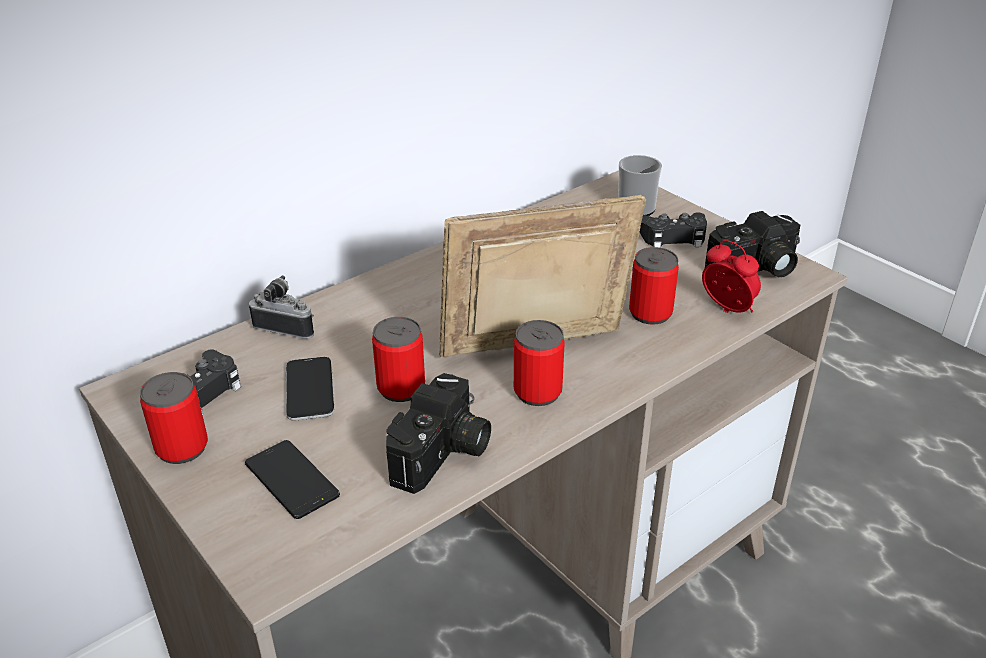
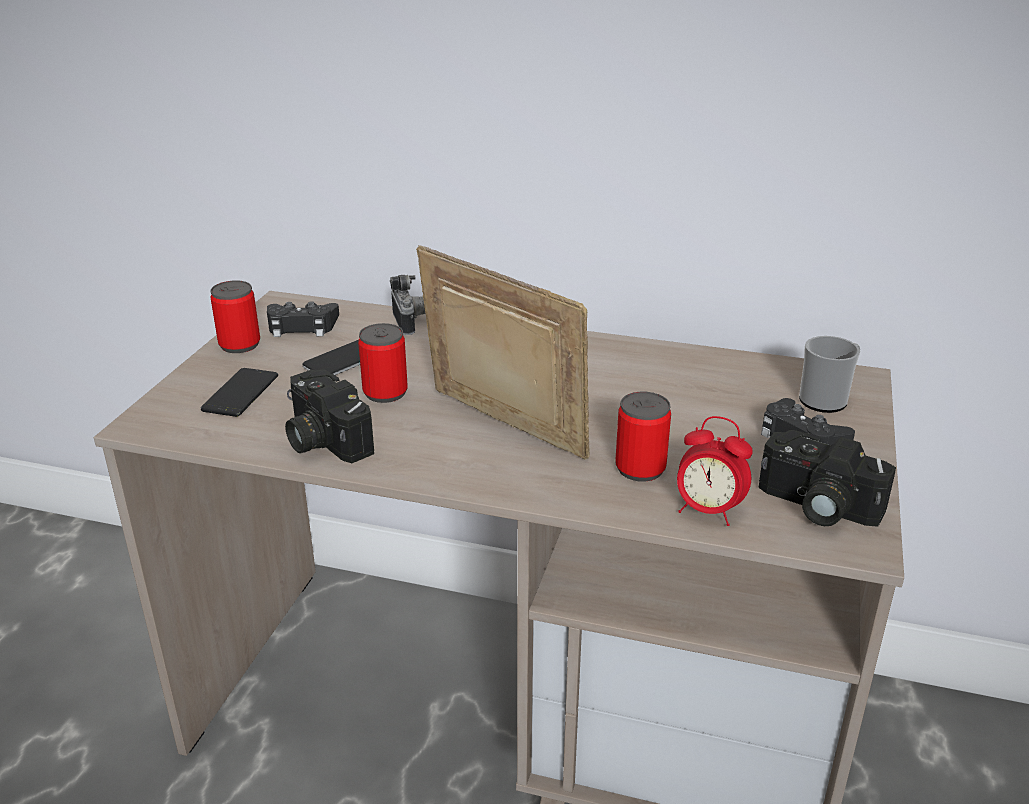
camera: 55 degrees right, 5 degrees down
(443, 455) = (321, 439): camera -> camera turned 60 degrees clockwise
(537, 392) = (446, 452): can -> none
(727, 310) = (708, 511): alarm clock -> alarm clock turned 105 degrees clockwise

